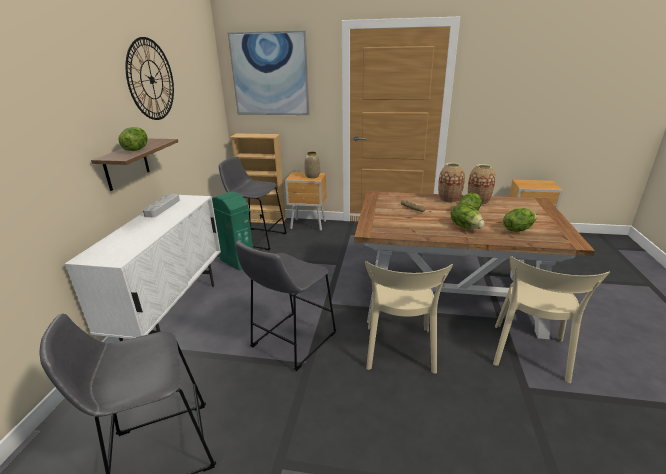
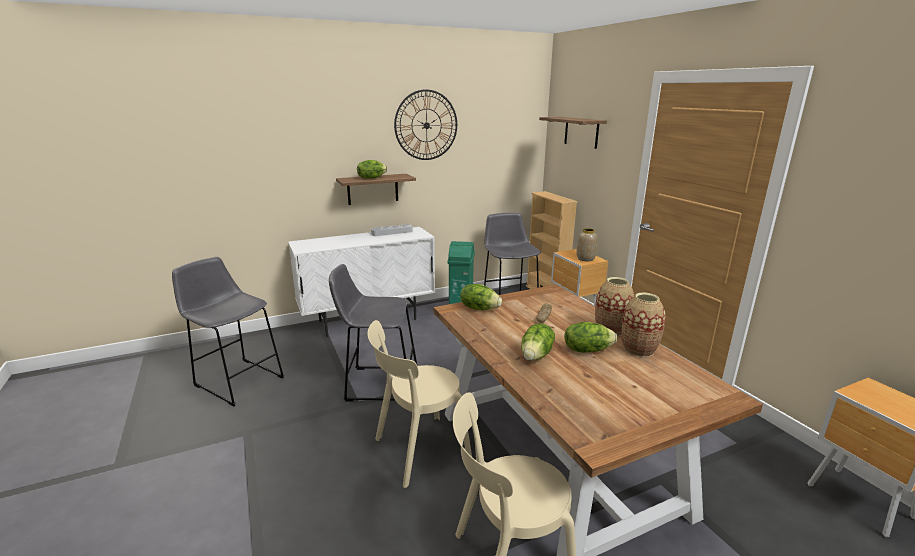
camera: 55 degrees right, 5 degrees down
(270, 74) = (581, 132): picture -> shelf
(517, 229) = (580, 392): lettuce -> lettuce (479, 308)

